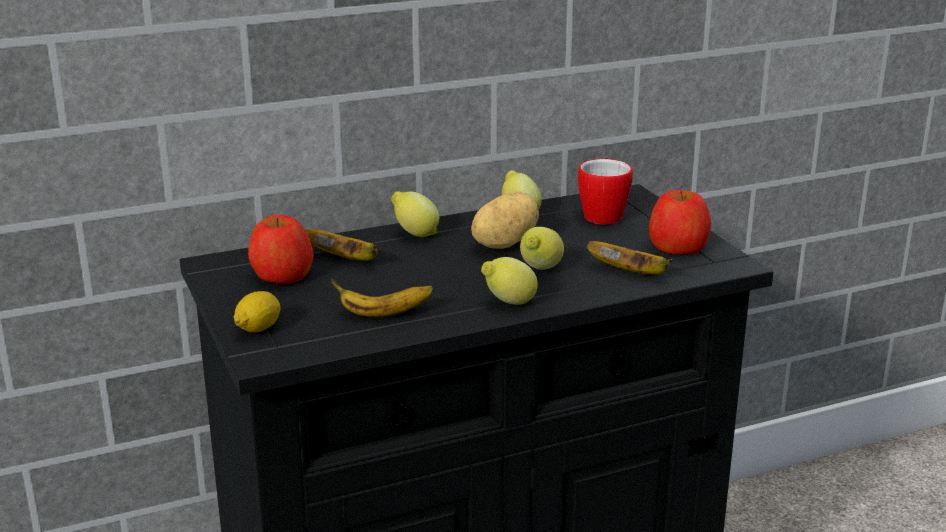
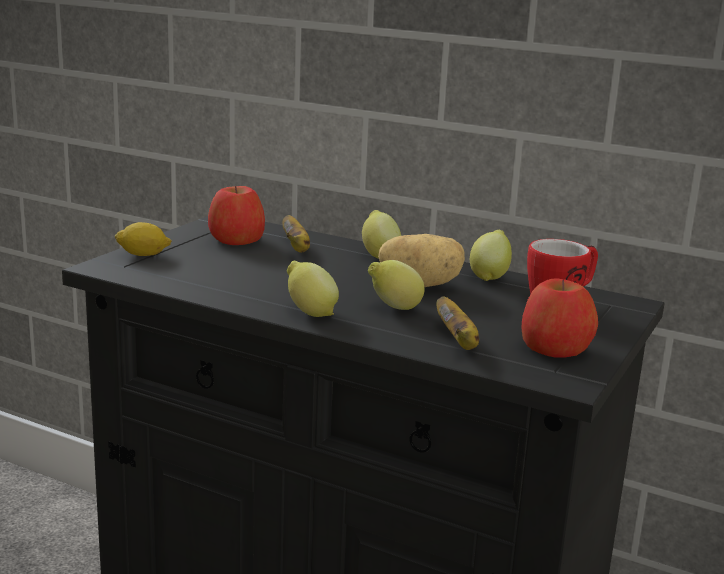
camera: 50 degrees right, 5 degrees down
(383, 314) = (222, 280): banana -> none

